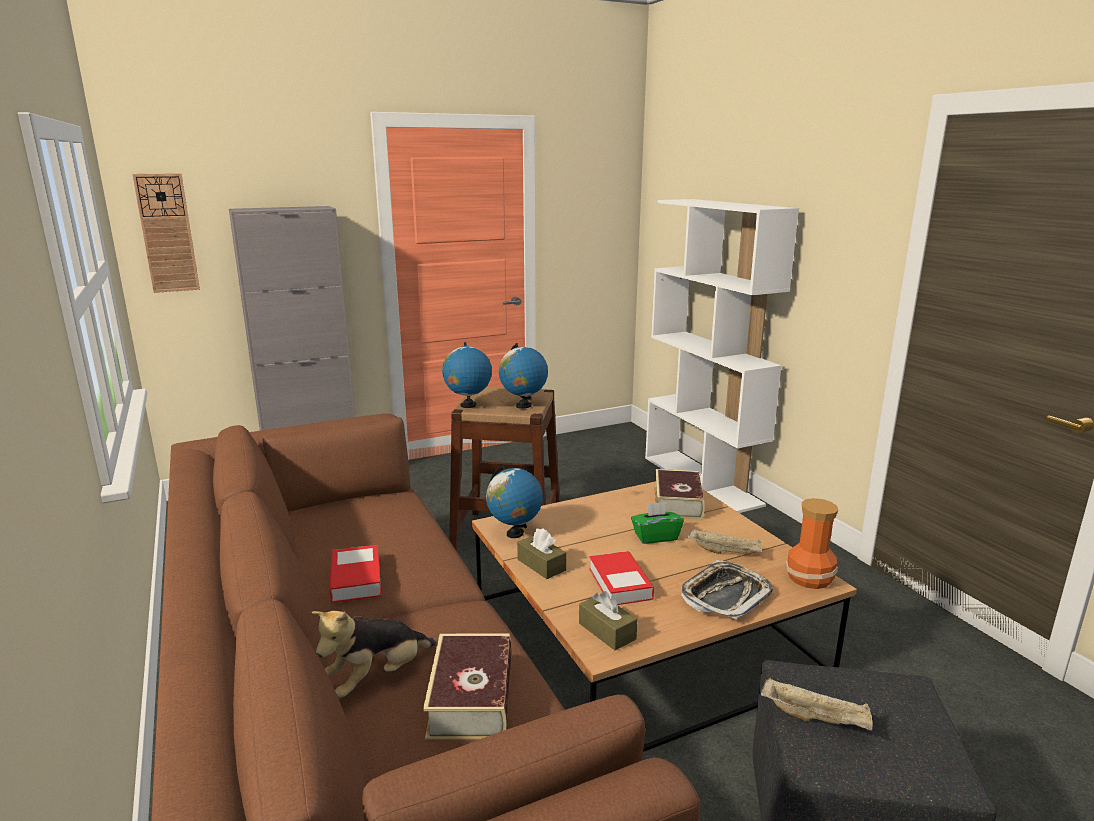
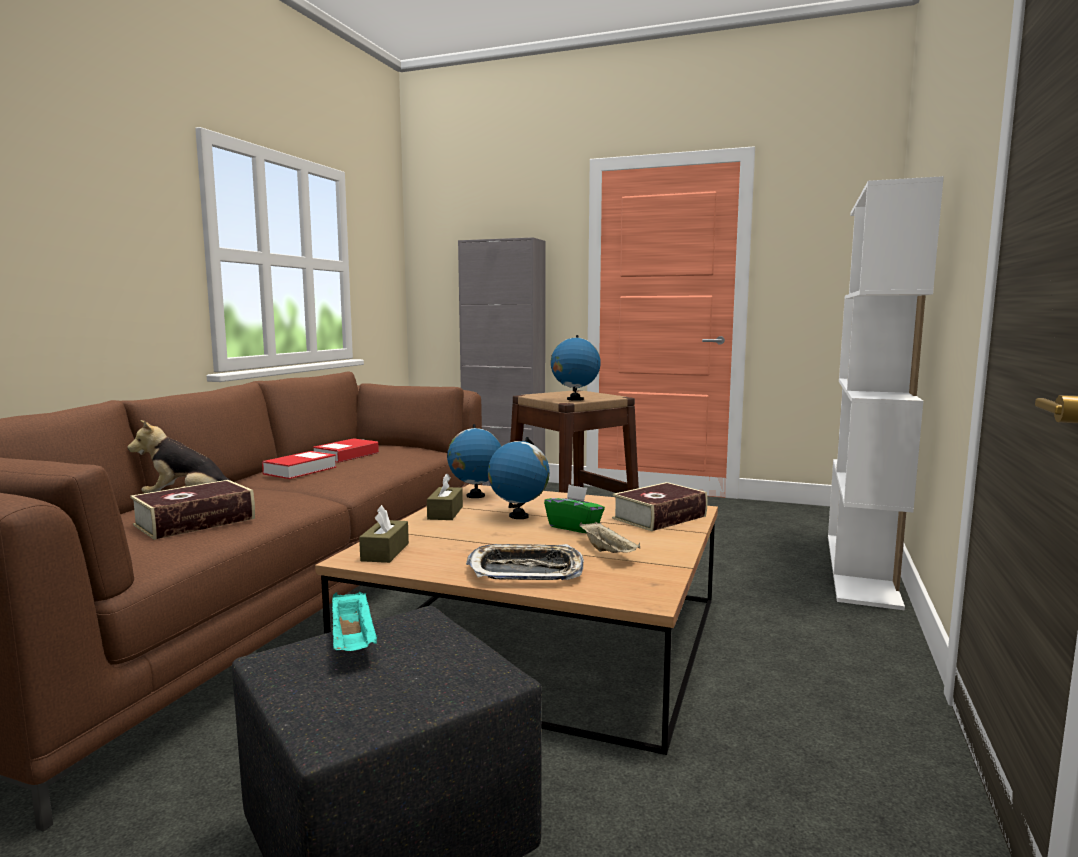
camera: 45 degrees right, 10 degrees down
(167, 233) = (435, 263): wall clock -> none
(468, 405) = (535, 394): globe -> globe (518, 516)
(620, 584) = (467, 537): book -> book (346, 456)
(810, 578) = (642, 592): vase -> none
(815, 718) = (353, 641): beige tray -> turquoise tray

